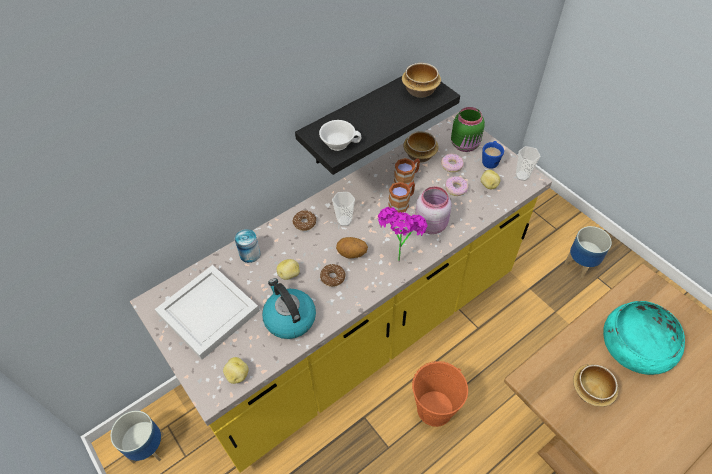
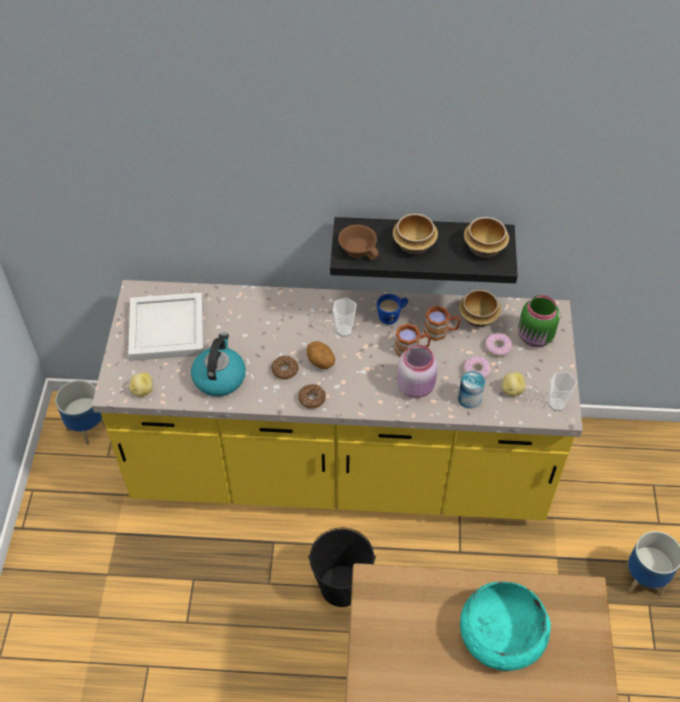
camera: 40 degrees right, 0 degrees up
(250, 254) = (241, 305): can -> can (469, 398)
(289, 274) = (254, 343): potato -> none
(304, 223) = (309, 309): donut -> donut (311, 399)
(339, 142) = (359, 249): white cup -> brown cup
(398, 253) = (359, 390): potted plant -> none
(435, 409) = (342, 587): orange bucket -> black bucket
(490, 161) = (542, 369): blue mug -> blue mug (392, 316)
(590, 390) = (414, 631): bowl -> bowl (415, 244)

